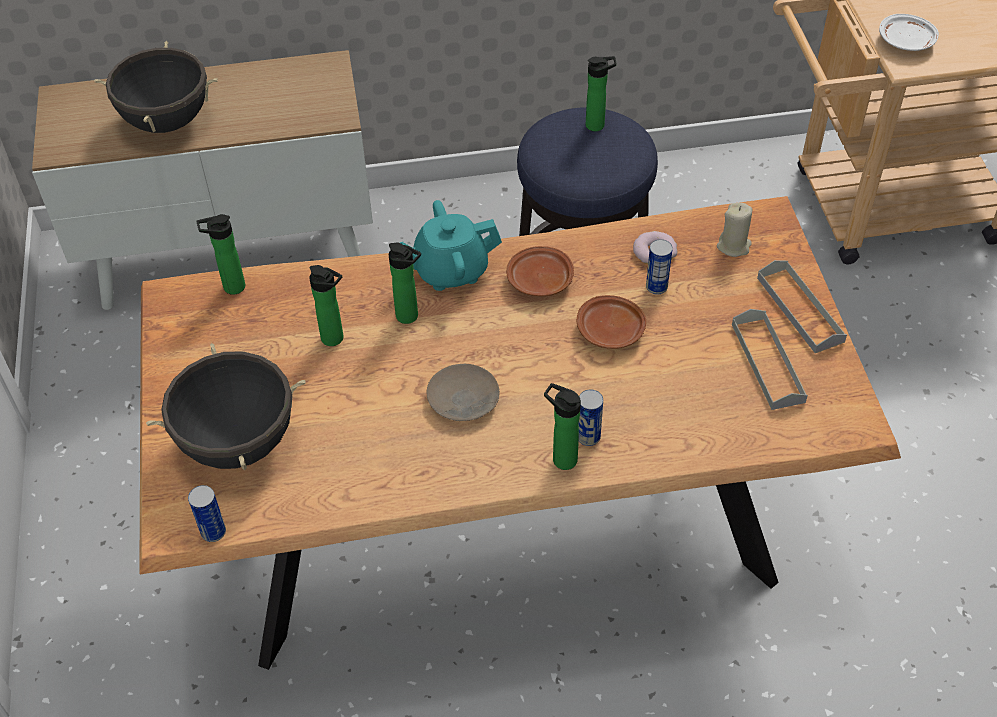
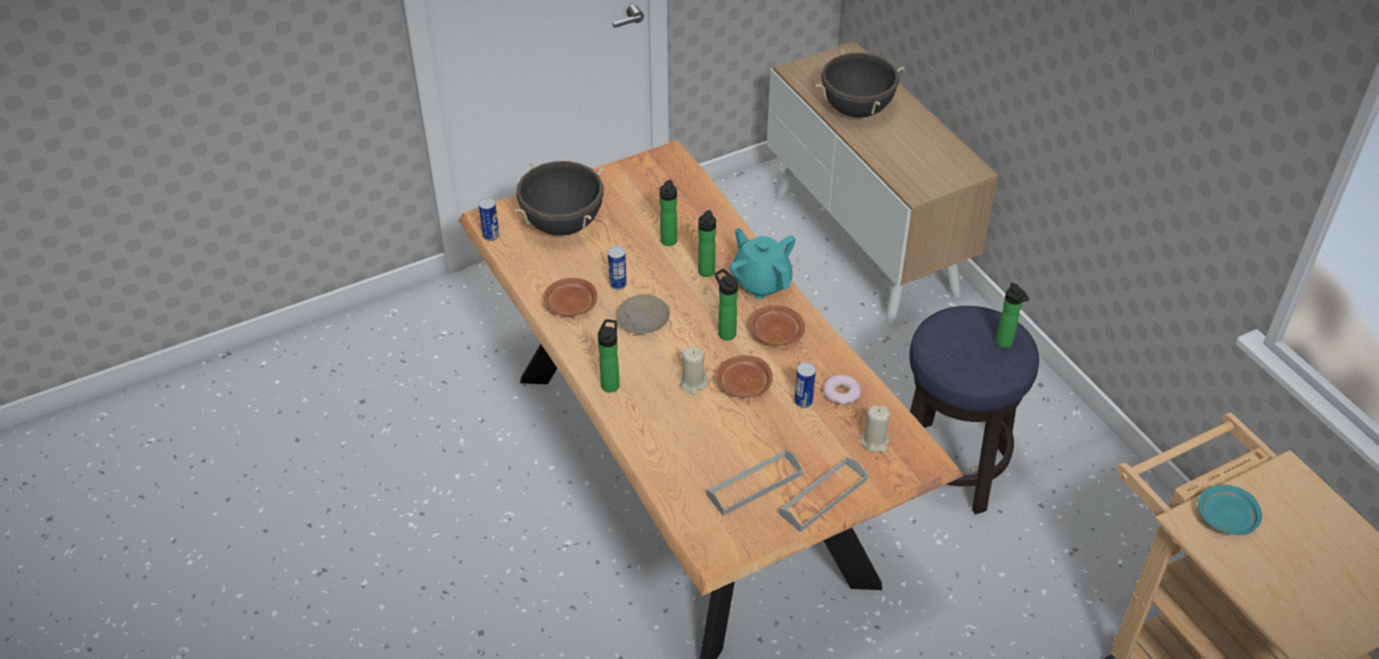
camera: 70 degrees right, 5 degrees down
(230, 287) = (690, 180): bottle -> bottle (725, 332)
(401, 469) = (570, 305): none -> brown plate
(588, 437) = (636, 393): can -> can (618, 284)
(592, 377) = (693, 383): none -> beige candle
(906, 42) = (1226, 517): white plate -> turquoise plate

